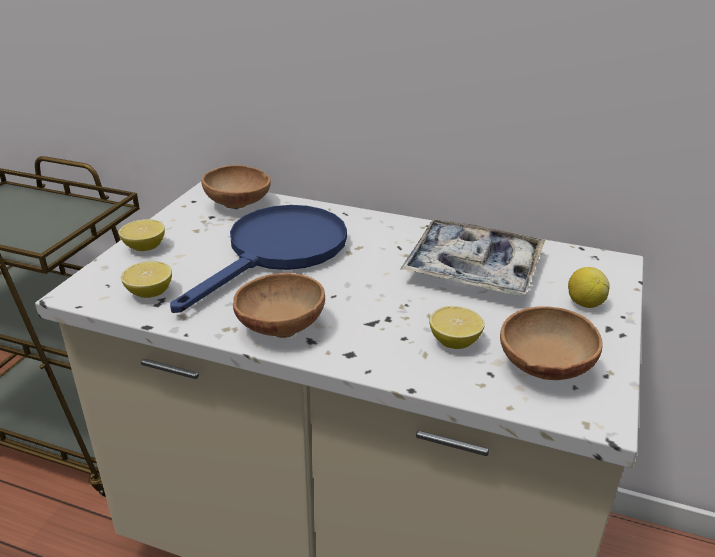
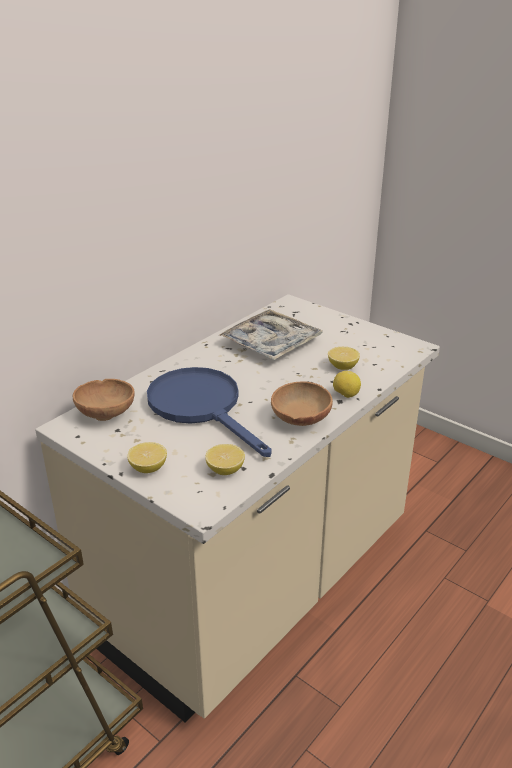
camera: 70 degrees left, 0 degrees up
(542, 368) = (375, 349): brown bowl -> none
(584, 303) = (325, 322): lemon -> lemon (345, 395)

